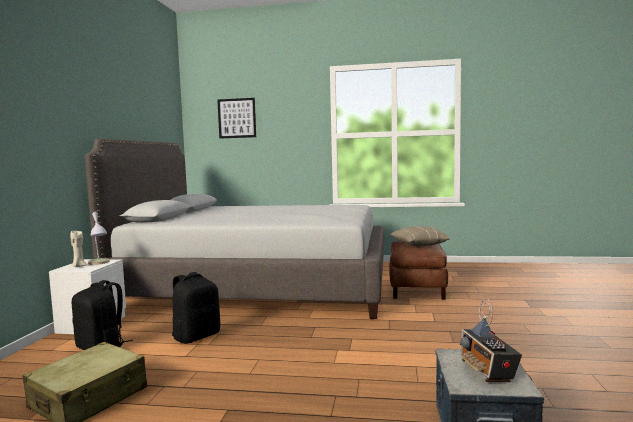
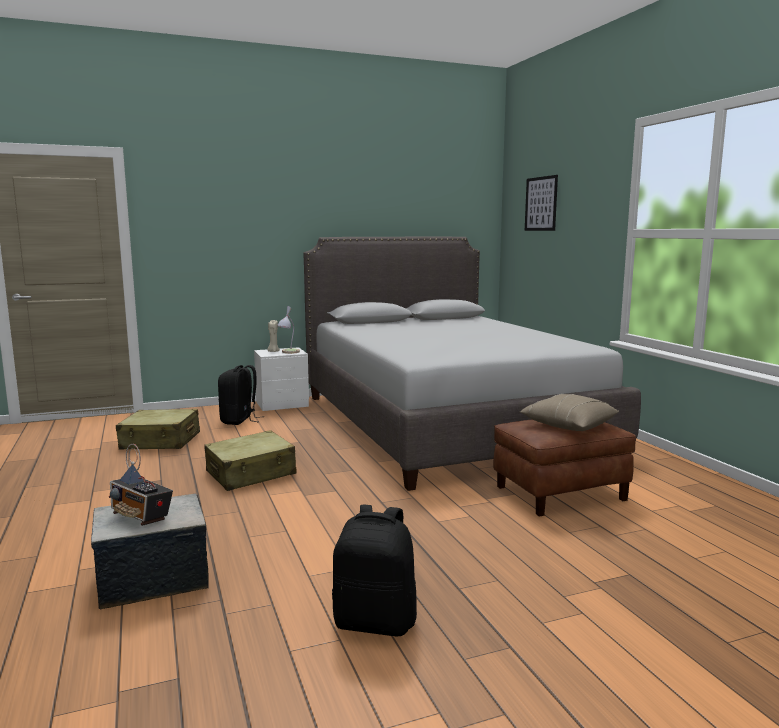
camera: 60 degrees right, 5 degrees up
(196, 336) = (286, 437): black backpack -> black backpack (375, 621)
(272, 363) = (251, 473): none -> beige suitcase
(487, 372) = (141, 517): radio -> radio turned 105 degrees counterclockwise

